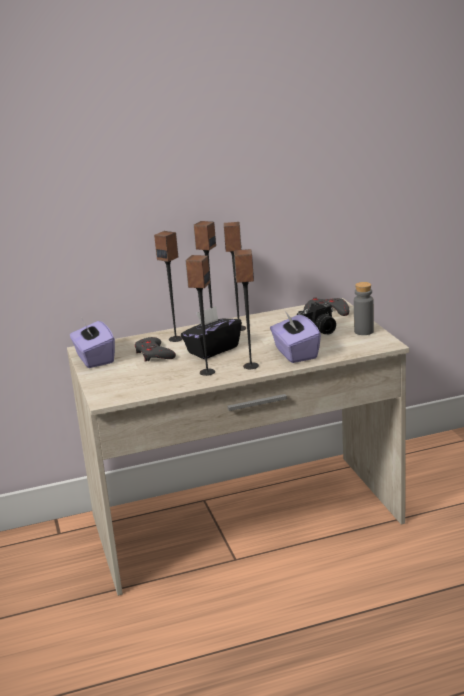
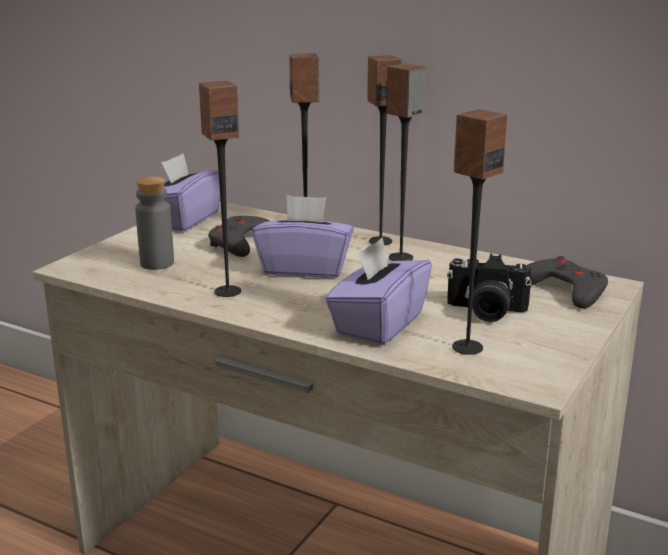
camera: 45 degrees right, 0 degrees up
(212, 350) = (305, 268): black tissue box -> purple tissue box
(250, 366) = (287, 310): speaker -> speaker (467, 347)
(364, 331) = (549, 345): grey bottle -> grey bottle (157, 263)

